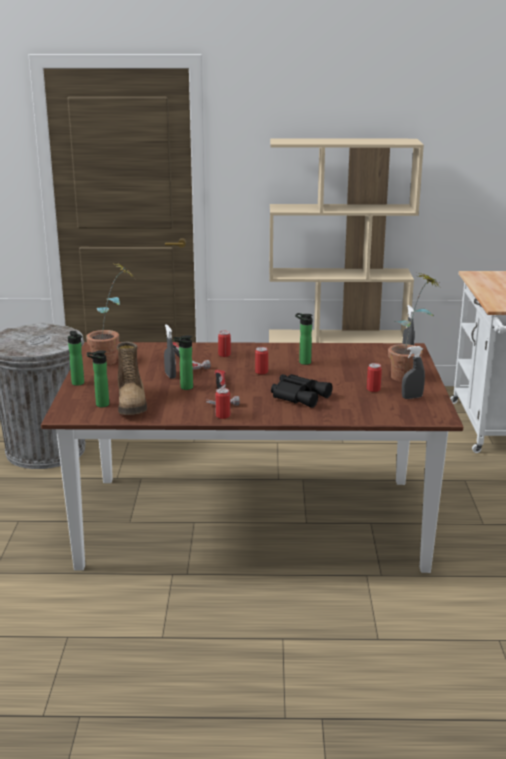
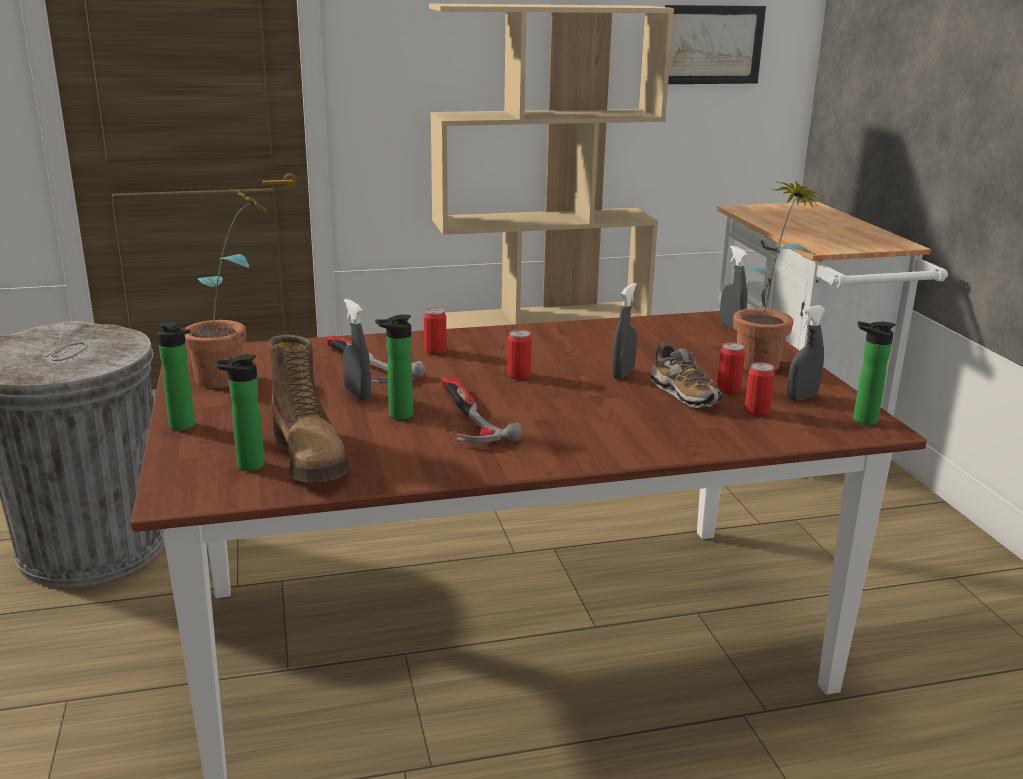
camera: 15 degrees left, 0 degrees up
(223, 416) = (502, 464): can -> can (757, 411)
(300, 396) = (615, 412): black binoculars -> none
(303, 362) = (577, 353): bottle -> bottle (861, 420)
(320, 376) = (623, 374): none -> grey spray bottle
(345, 390) = (684, 394): none -> shoe
(462, 163) = (711, 45): none -> picture

